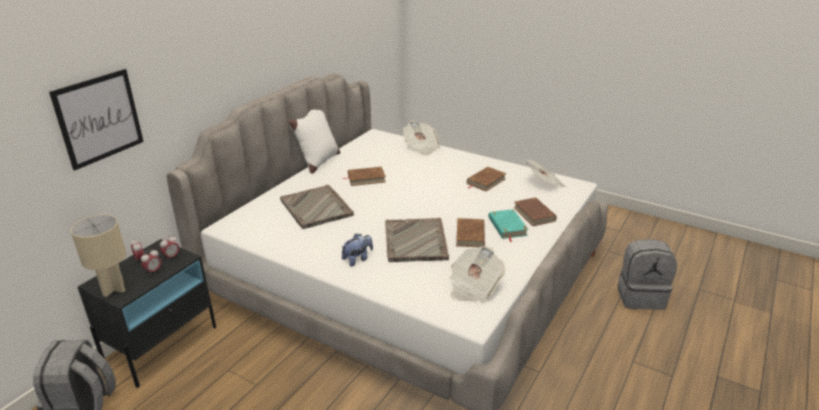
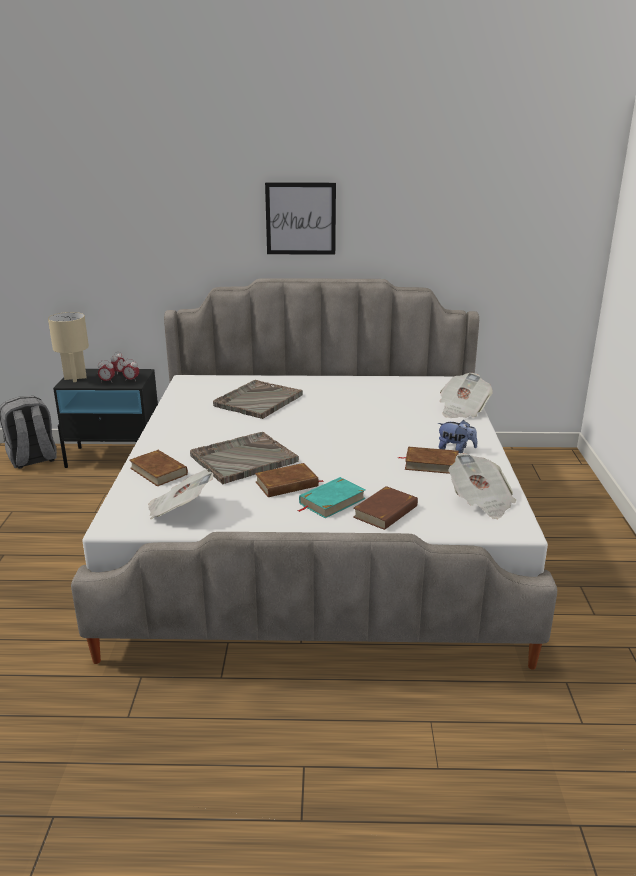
camera: 60 degrees right, 5 degrees down
(99, 118) = (117, 239): picture -> picture (300, 218)
(318, 162) = (349, 376): white pillow -> none
(357, 259) = (183, 442): plush toy -> plush toy (456, 449)
(366, 178) = (346, 404): brown book -> brown book (158, 471)
(640, 296) = (476, 746): grey backpack -> none

